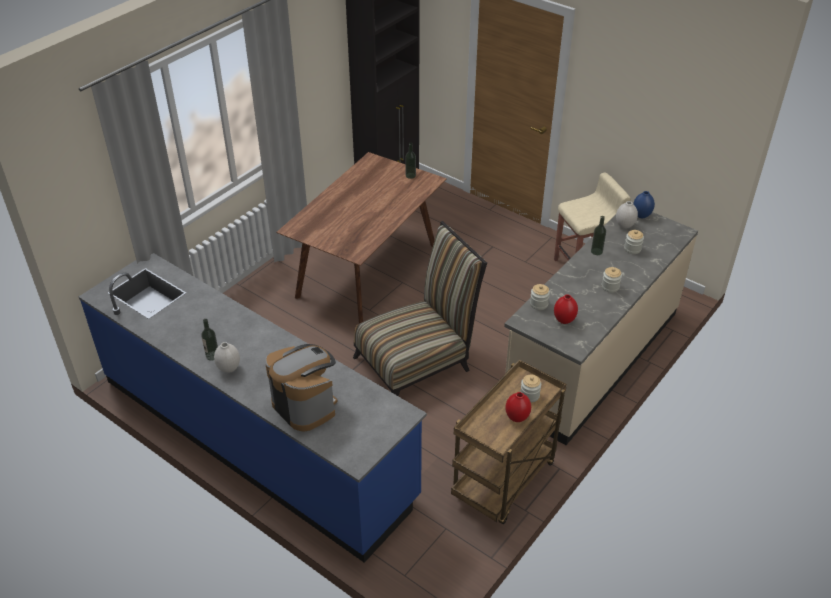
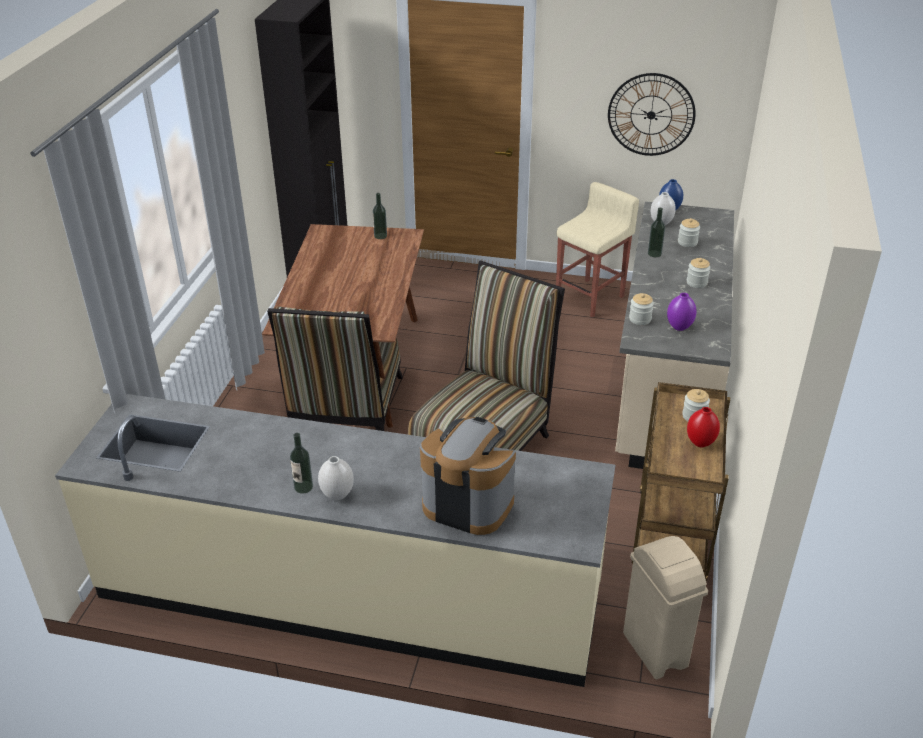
camera: 25 degrees left, 5 degrees down
(256, 437) = (349, 593): blue counter -> beige counter
(337, 303) = (345, 411): none -> chair
(431, 558) = (655, 651): none -> beige trash can
(563, 320) = (679, 327): red vase -> purple vase
(655, 130) = (651, 115): none -> wall clock

